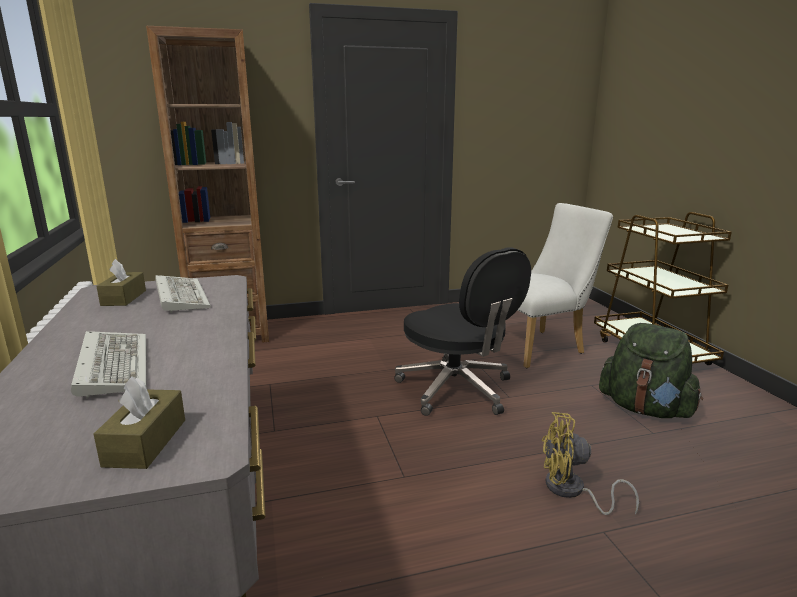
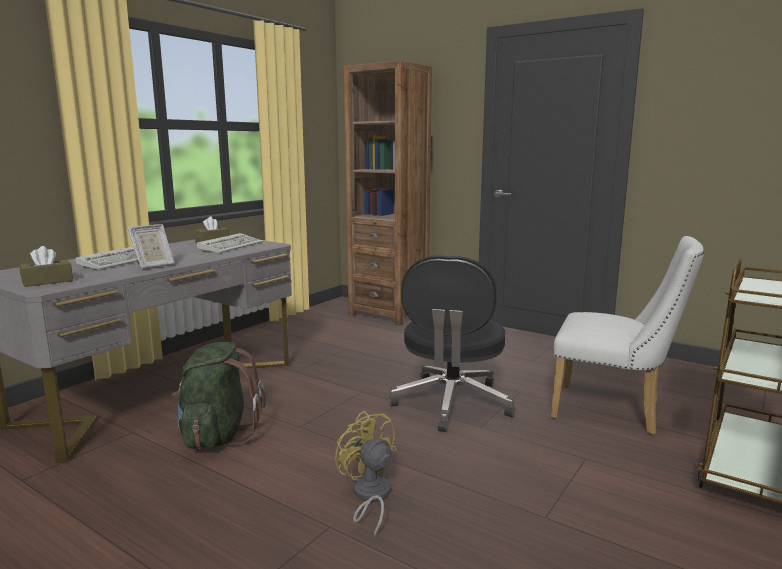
camera: 50 degrees right, 5 degrees down
(203, 353) = (153, 266): none -> picture frame
(645, 409) = (592, 501): green backpack -> green backpack (217, 436)

